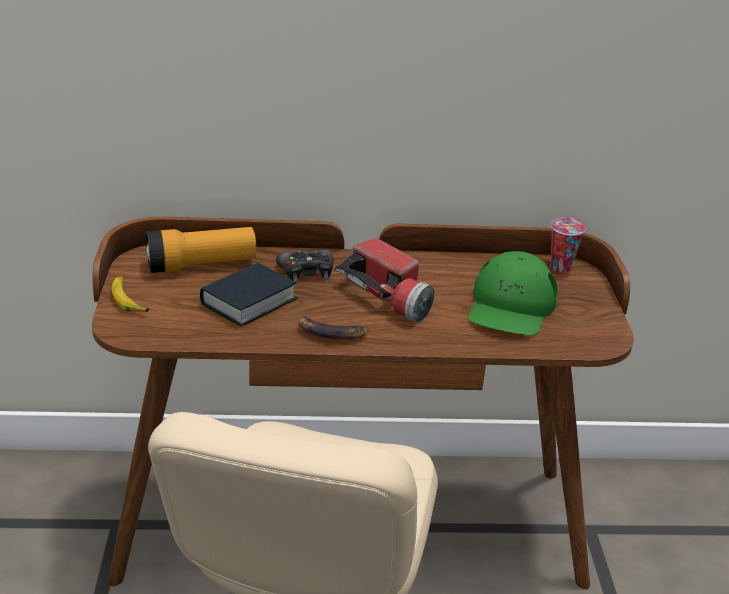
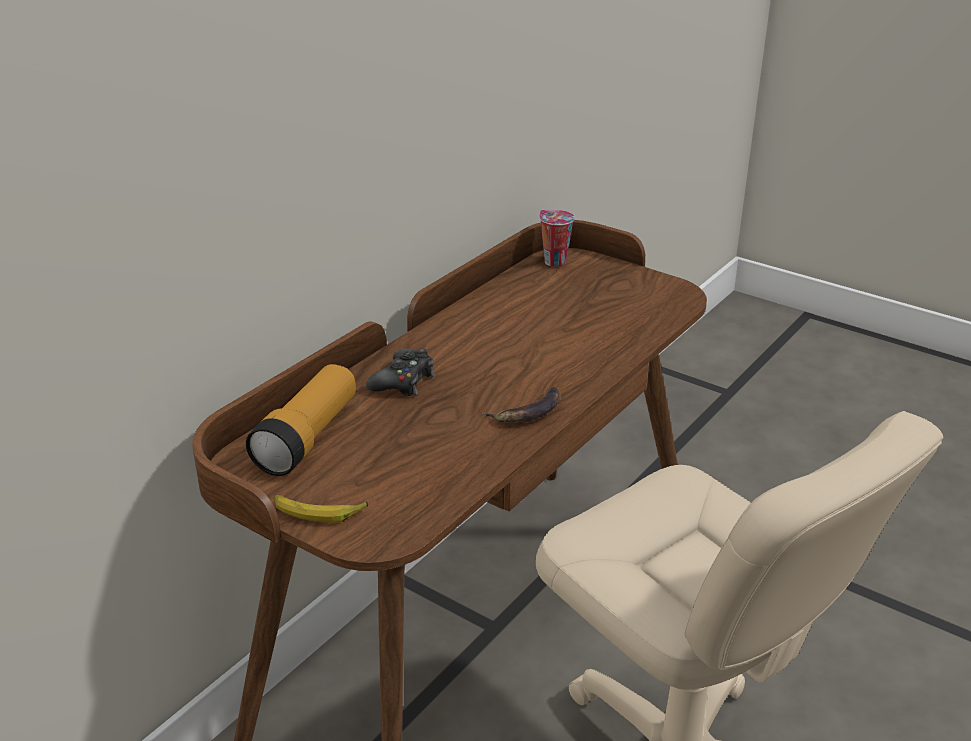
camera: 50 degrees left, 0 degrees up
(248, 302) = (418, 436): book -> none
(389, 296) = (502, 357): flashlight -> none
(511, 306) = (588, 309): green cap -> none

